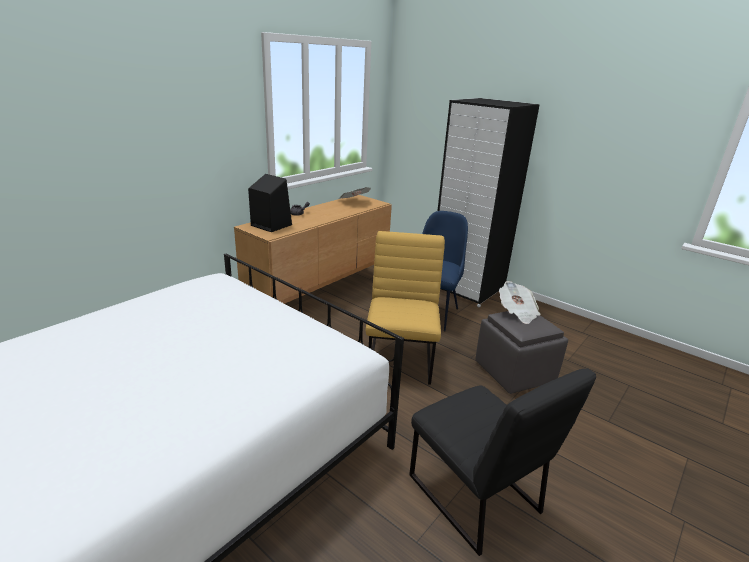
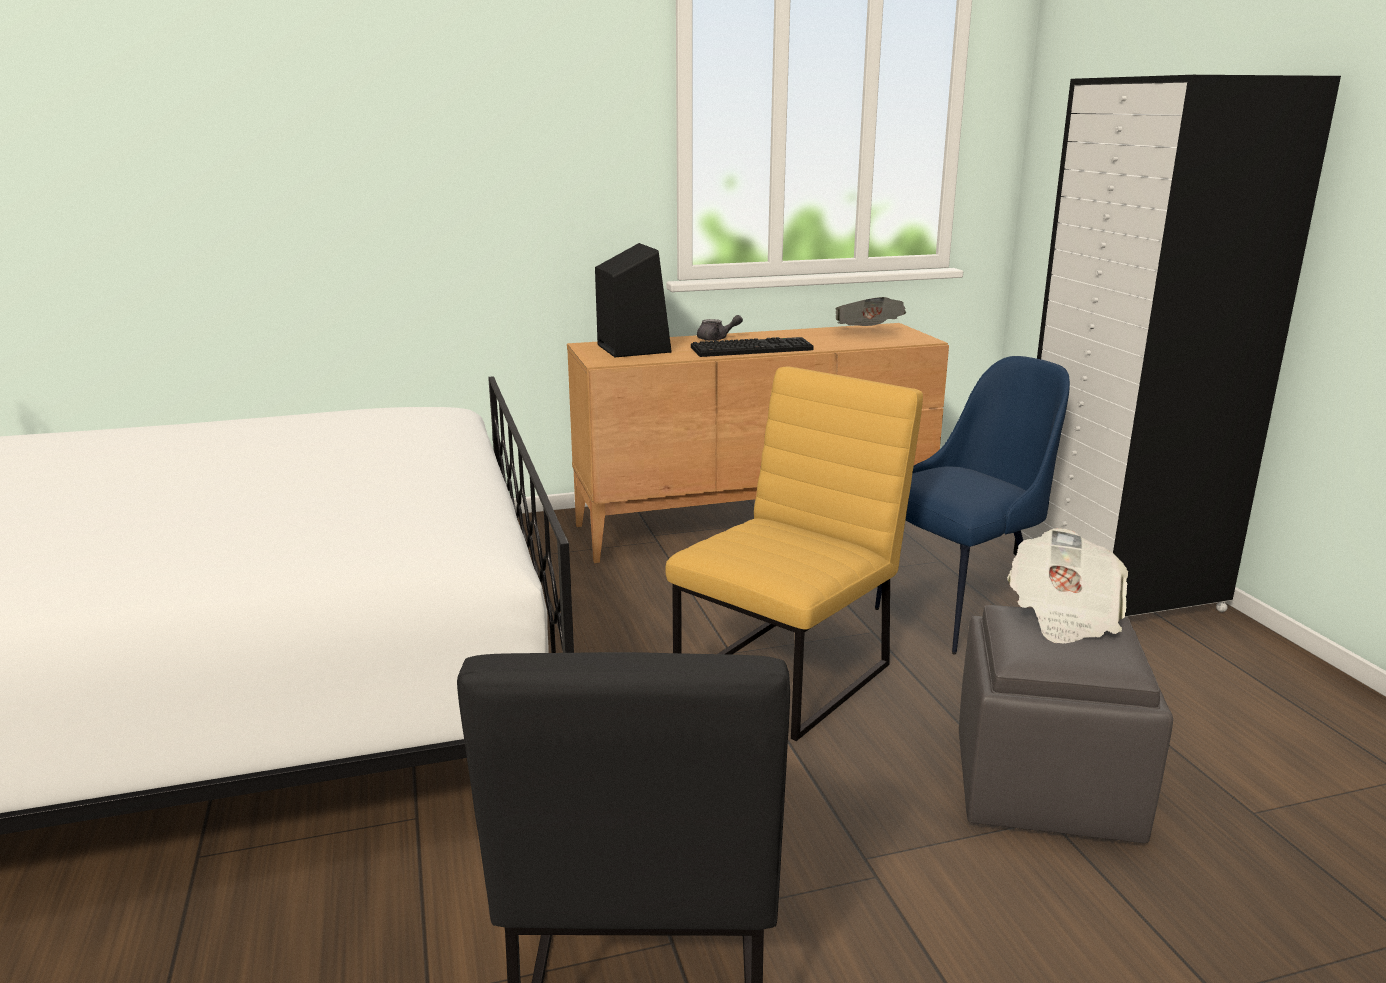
camera: 35 degrees right, 5 degrees down
(322, 217) = (752, 349): none -> keyboard

